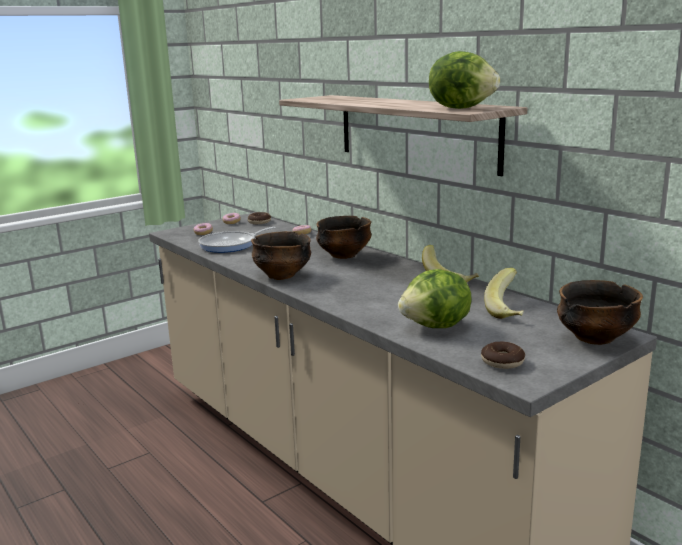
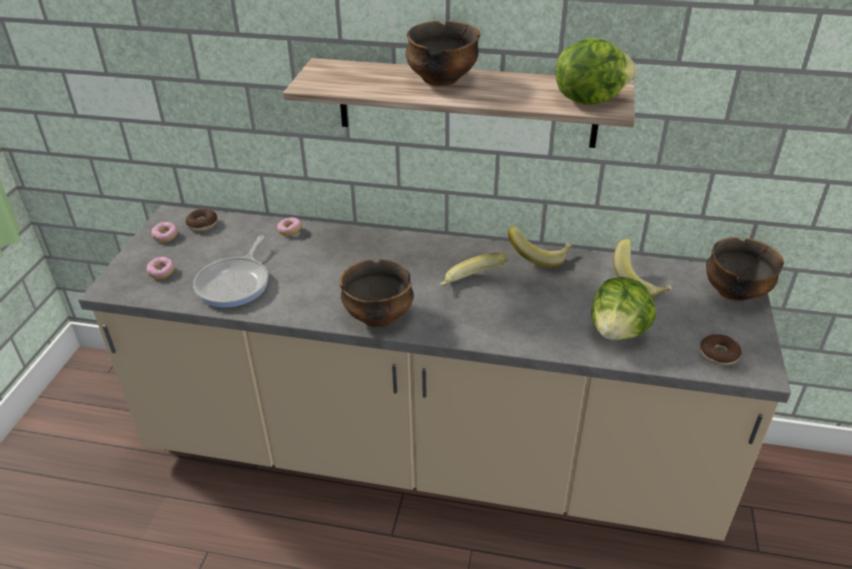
camera: 40 degrees left, 20 degrees up
(344, 256) = (391, 254): bowl -> bowl (441, 80)
(371, 279) = (472, 285): none -> banana

